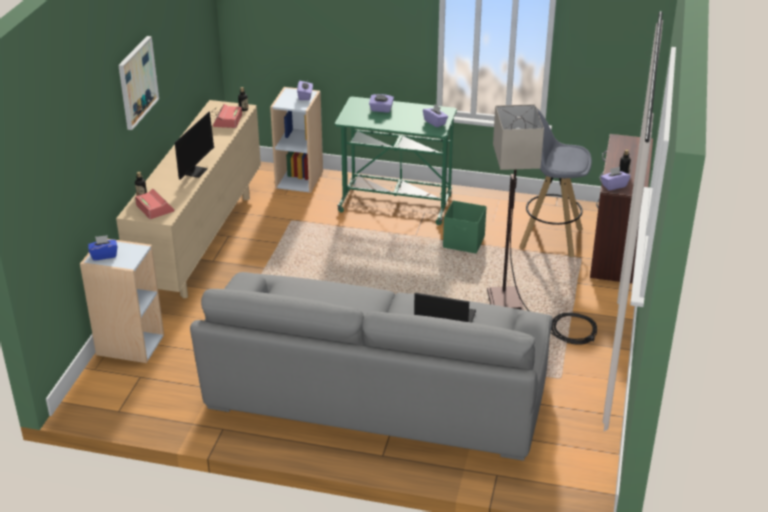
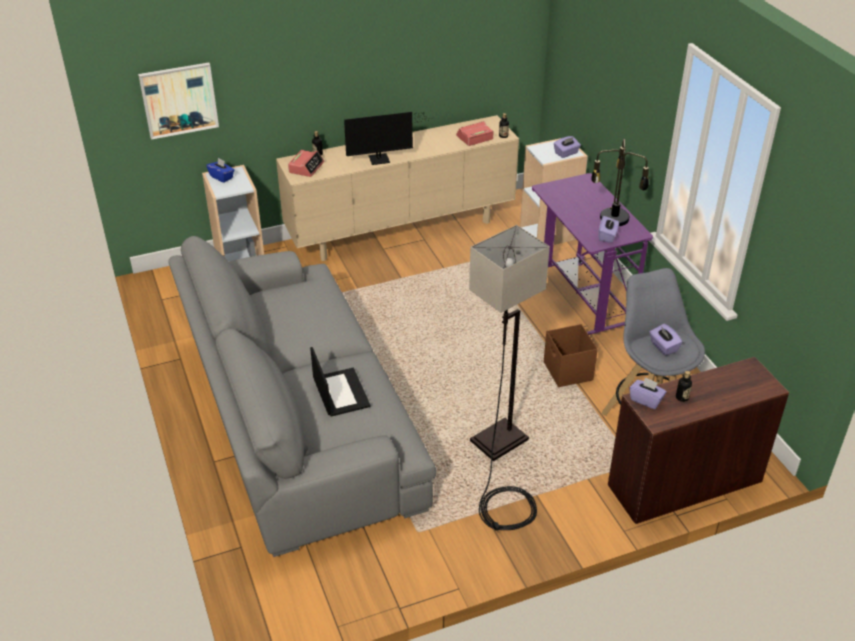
camera: 55 degrees right, 5 degrees up
(137, 82) = (349, 53): picture -> picture (179, 100)
(381, 109) = (589, 198): purple tissue box -> purple tissue box (663, 347)
(396, 203) = (580, 302): green desk -> purple desk
(417, 111) = (614, 218): none -> table lamp
(464, 242) = (568, 372): green storage box -> brown storage box

